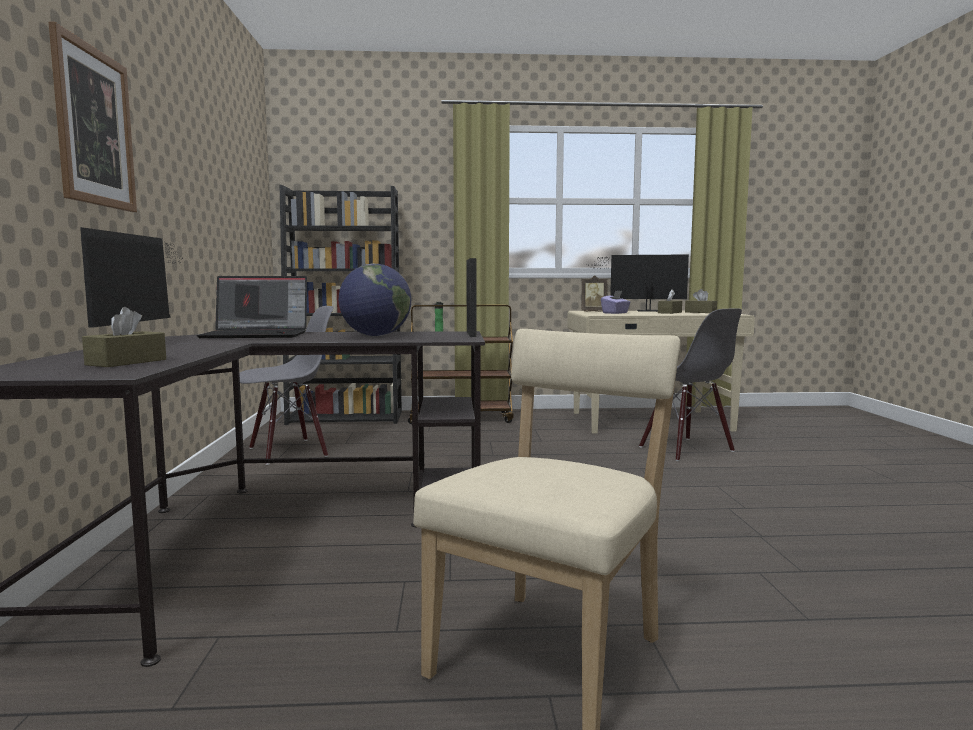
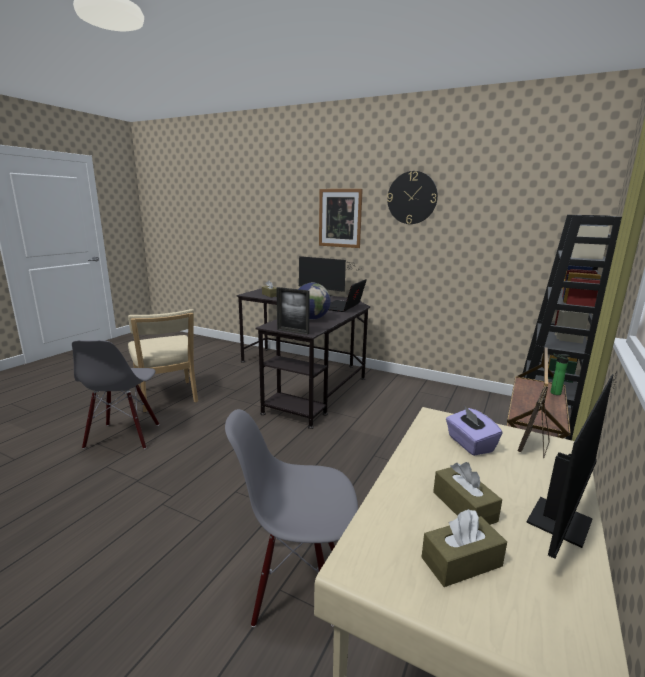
camera: 120 degrees right, 10 degrees up
(176, 120) = (412, 198): none -> wall clock
(288, 451) = (431, 395): grey chair -> grey chair (123, 436)

